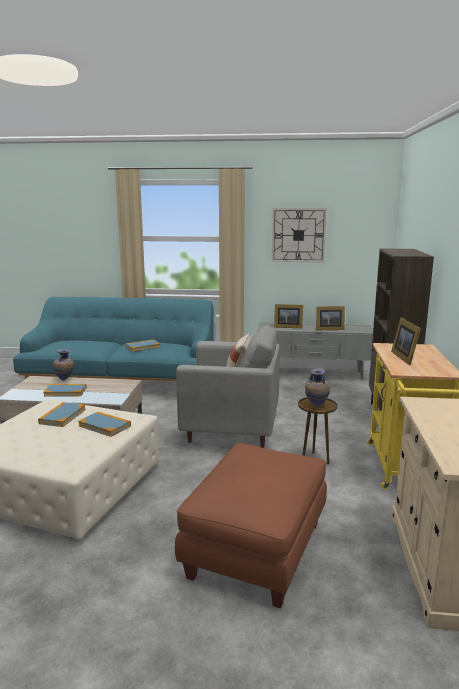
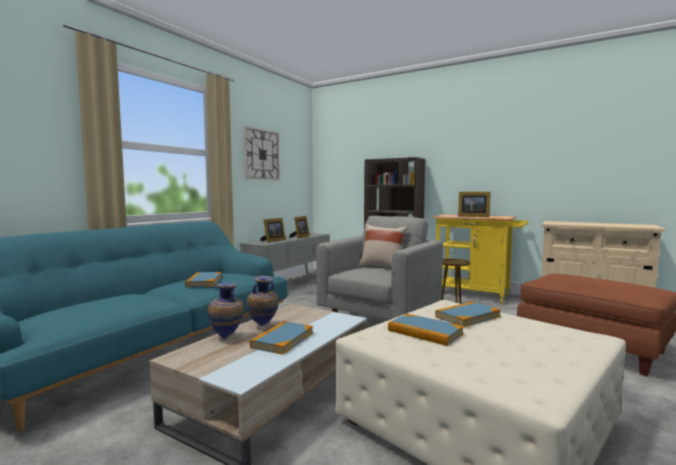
camera: 65 degrees left, 10 degrees down
(316, 407) = (456, 263): vase -> vase (262, 326)

